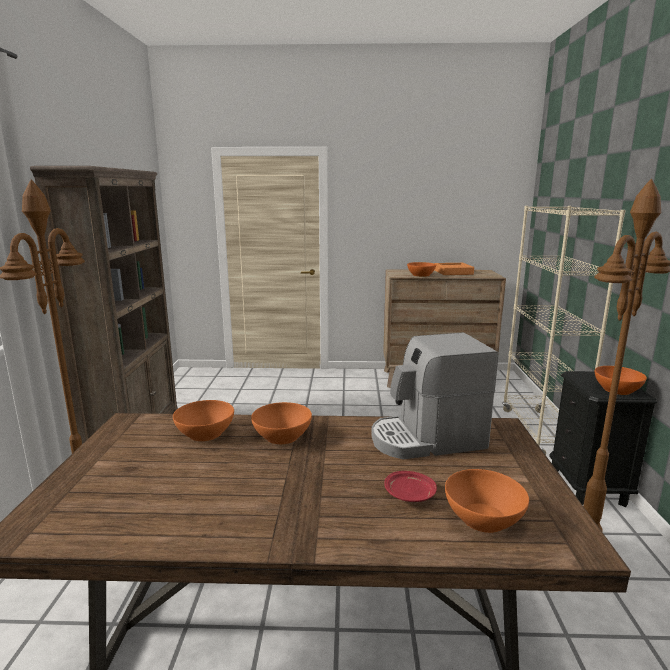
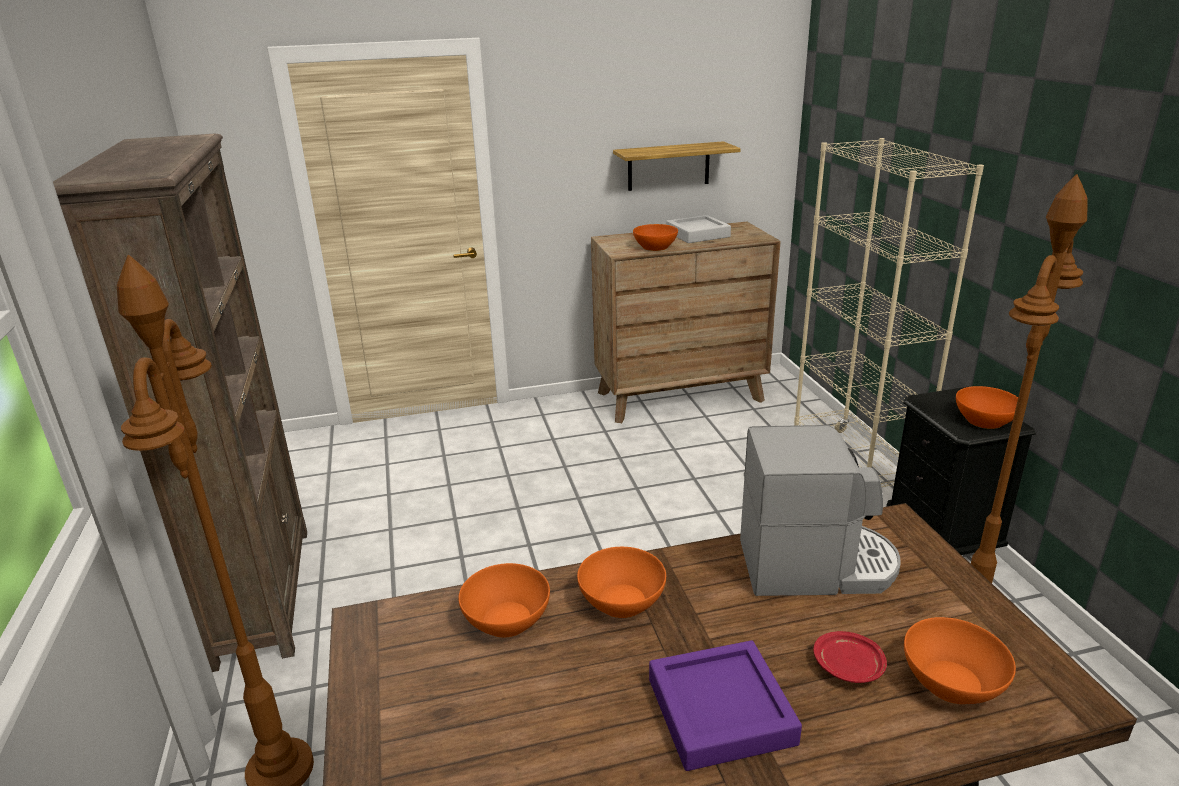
camera: 15 degrees left, 10 degrees up
(300, 501) = (720, 711): none -> purple tray
(427, 439) = (816, 565): coffee machine -> coffee machine turned 150 degrees counterclockwise
(439, 230) = (668, 166): none -> shelf
(453, 272) = (697, 234): orange tray -> grey tray

